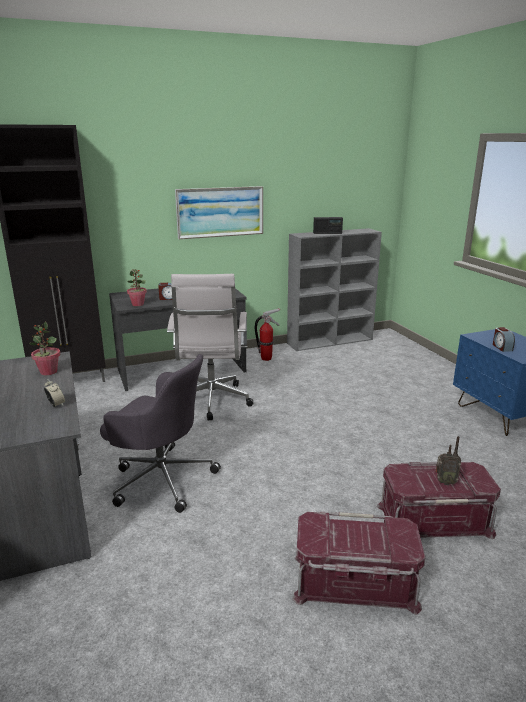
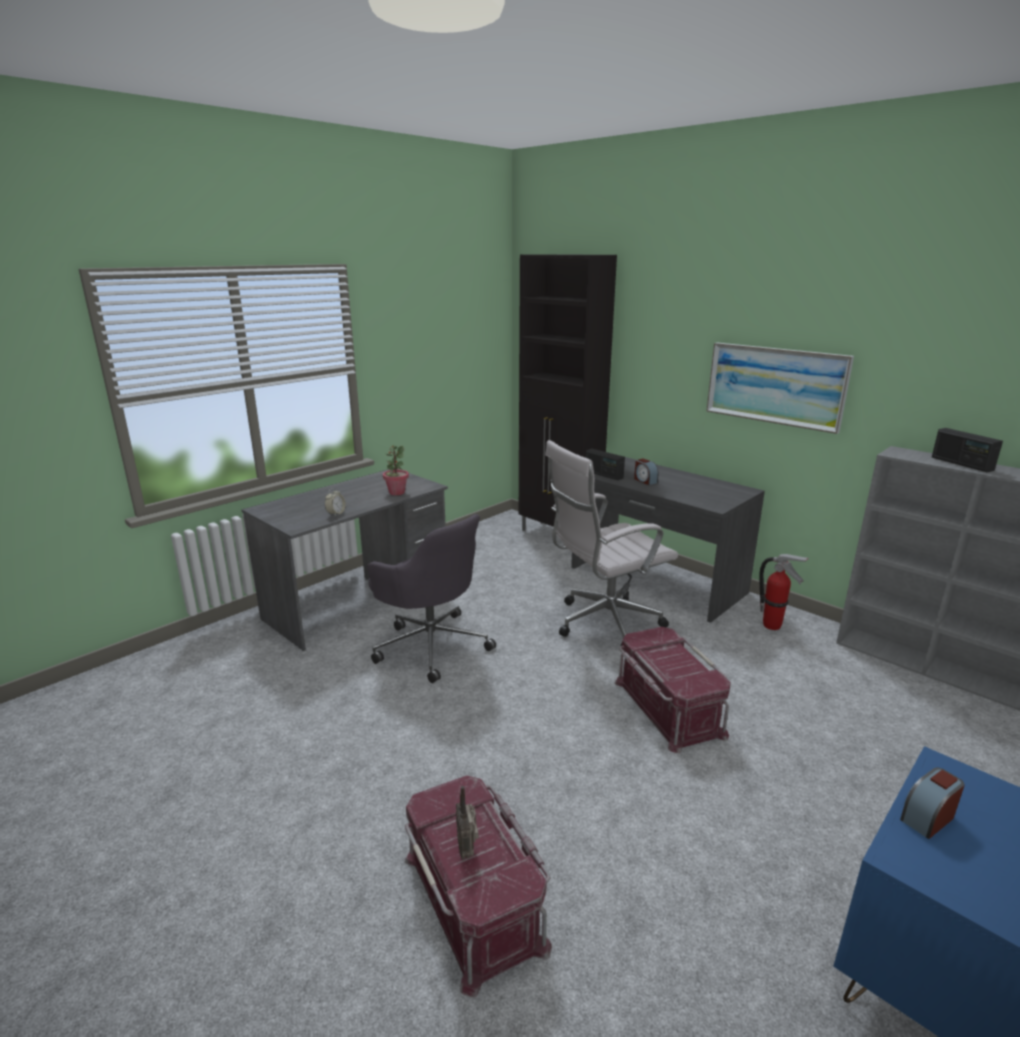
camera: 65 degrees right, 0 degrees up
(138, 304) = (603, 474): potted plant -> radio
(161, 478) = (431, 644): grey office chair -> grey office chair turned 45 degrees counterclockwise
(354, 583) = (314, 835): red storage box -> red storage box (666, 707)

